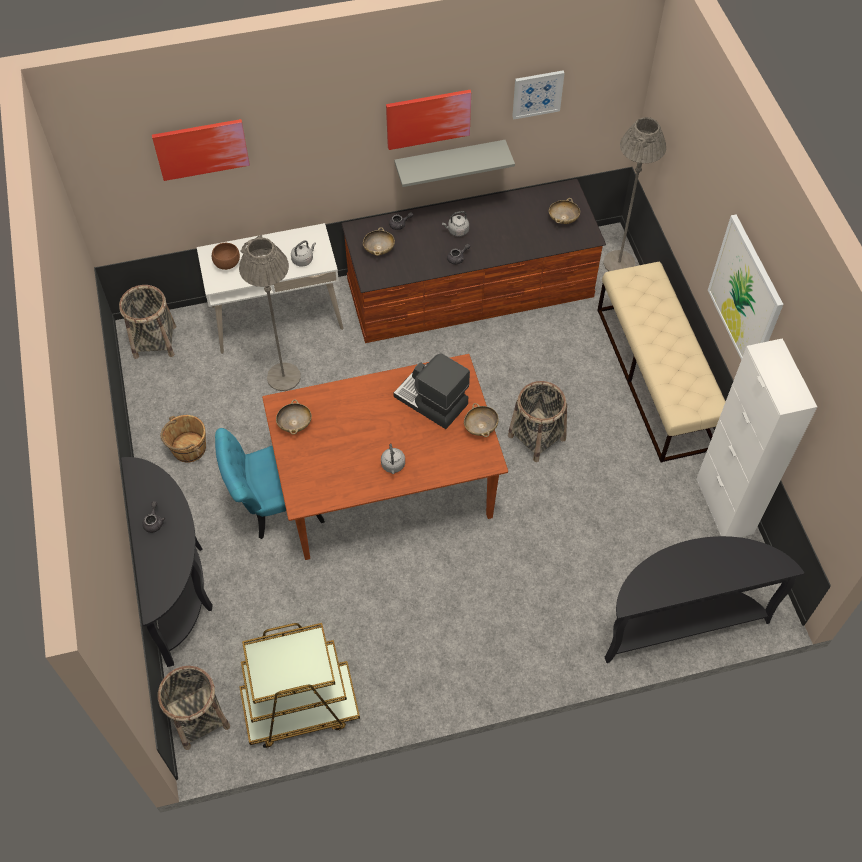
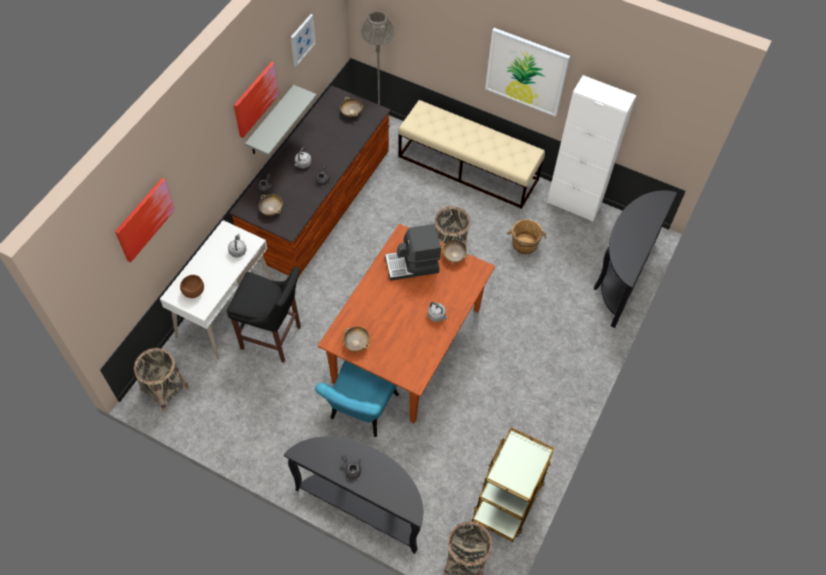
camera: 50 degrees left, 0 degrees up
(188, 448) = (269, 429): brown bucket -> brown bucket (524, 244)
(283, 377) = (274, 339): grey floor lamp -> black stool

